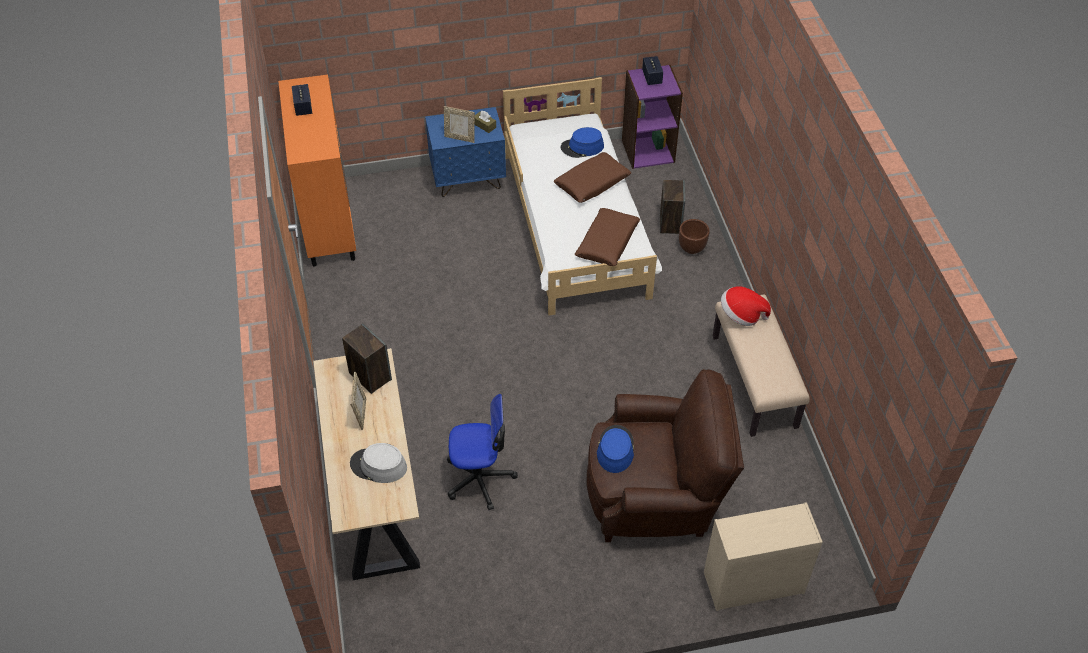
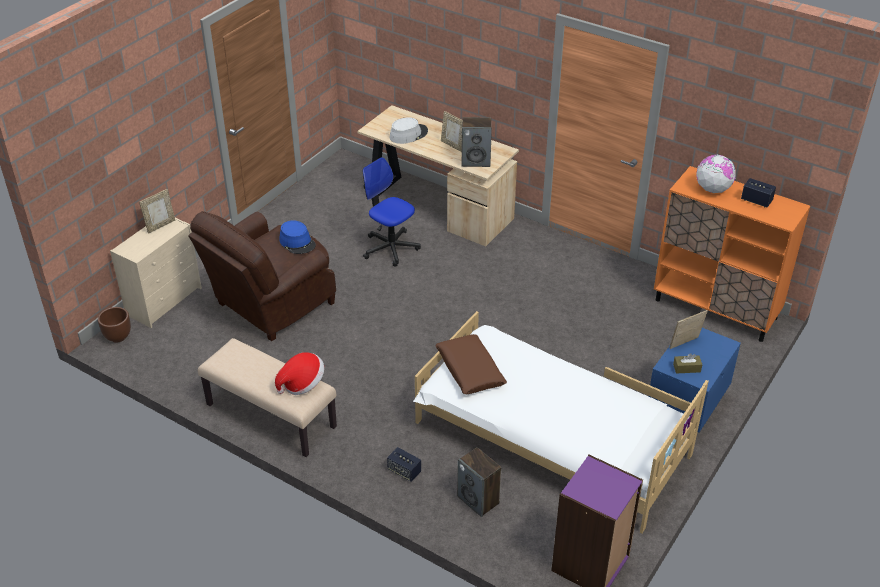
camera: 135 degrees right, 10 degrees down
(312, 135) = (712, 189): none -> globe
(479, 478) = (390, 248): office chair -> office chair turned 90 degrees clockwise
(582, 147) = (603, 437): blue hat -> none
(592, 183) = (548, 410): brown pillow -> none
(652, 77) = (609, 489): speaker -> speaker (404, 471)
(692, 248) = (433, 490): brown planter -> brown planter (117, 337)
(746, 539) = (160, 225): none -> picture frame

